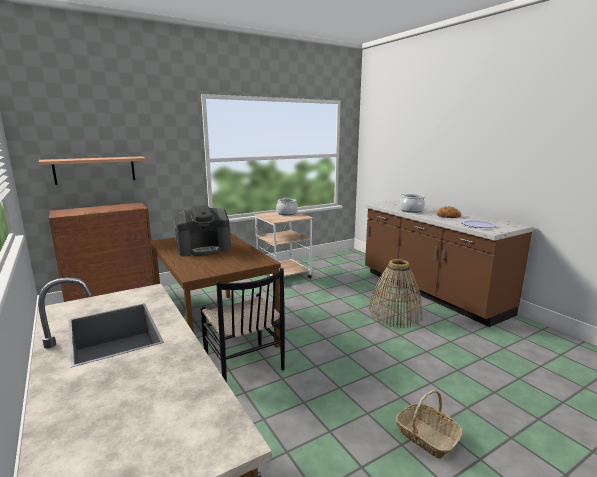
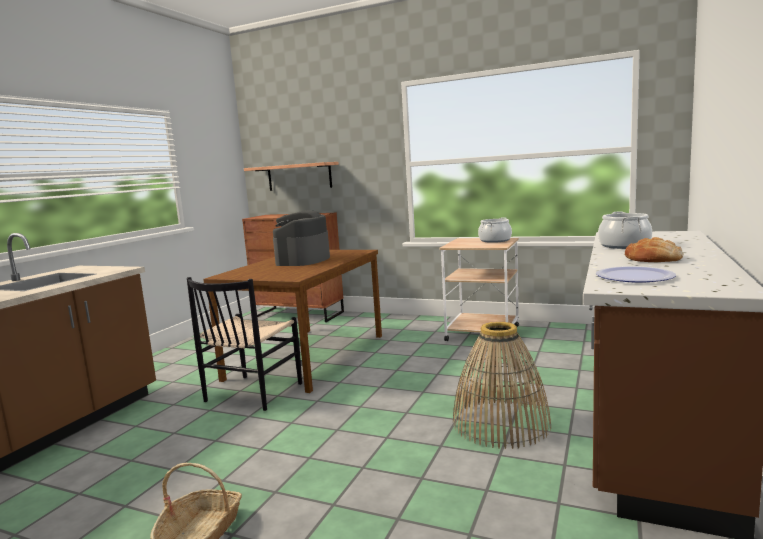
camera: 55 degrees right, 5 degrees down
(204, 248) = (303, 260): coffee machine -> coffee machine turned 75 degrees clockwise

